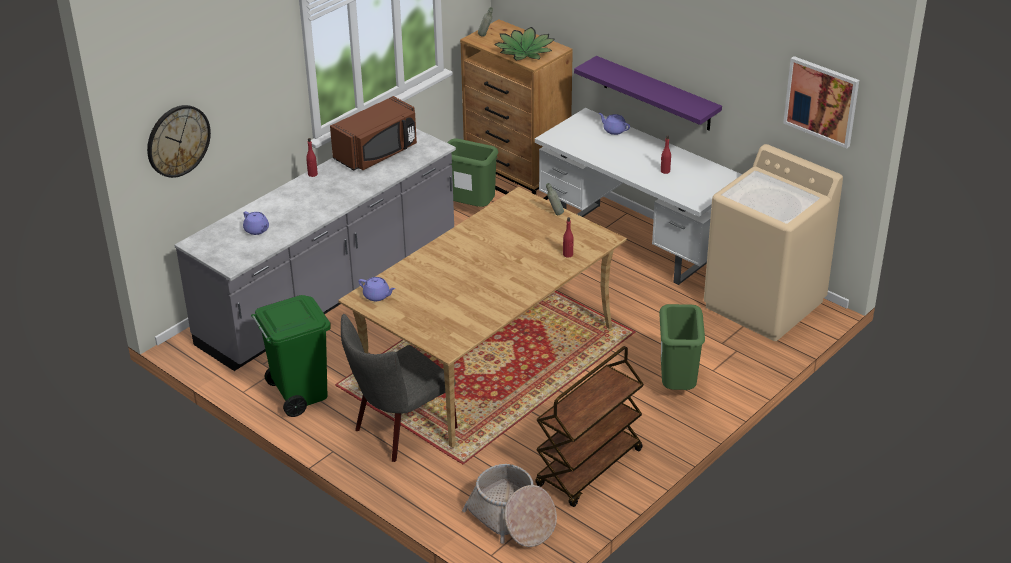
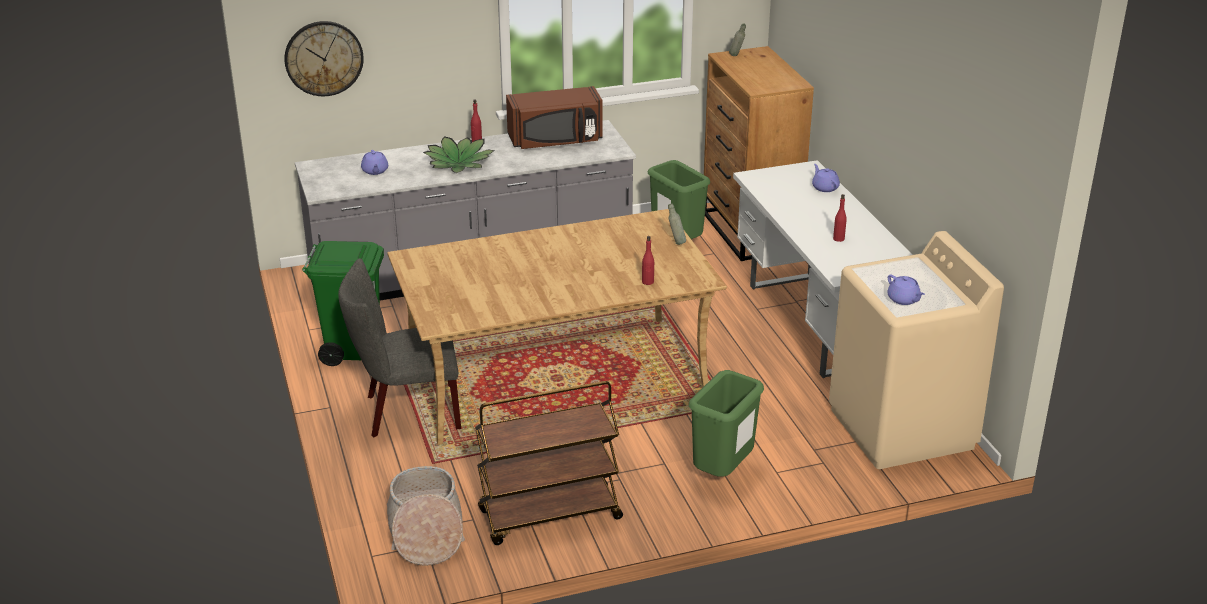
camera: 30 degrees right, 5 degrees down
(377, 296) = (424, 260): purple teapot -> purple teapot (903, 299)
(525, 52) = (760, 78): potted plant -> potted plant (459, 163)
(656, 94) = (871, 153): purple shelf -> none
(821, 101) = (997, 184): picture -> none

